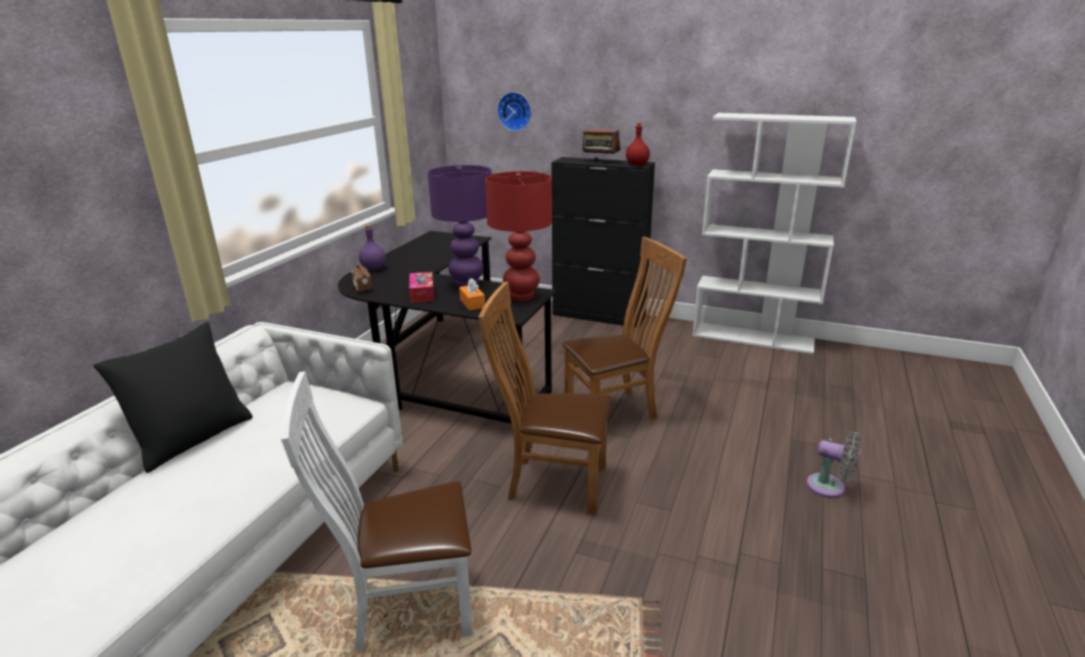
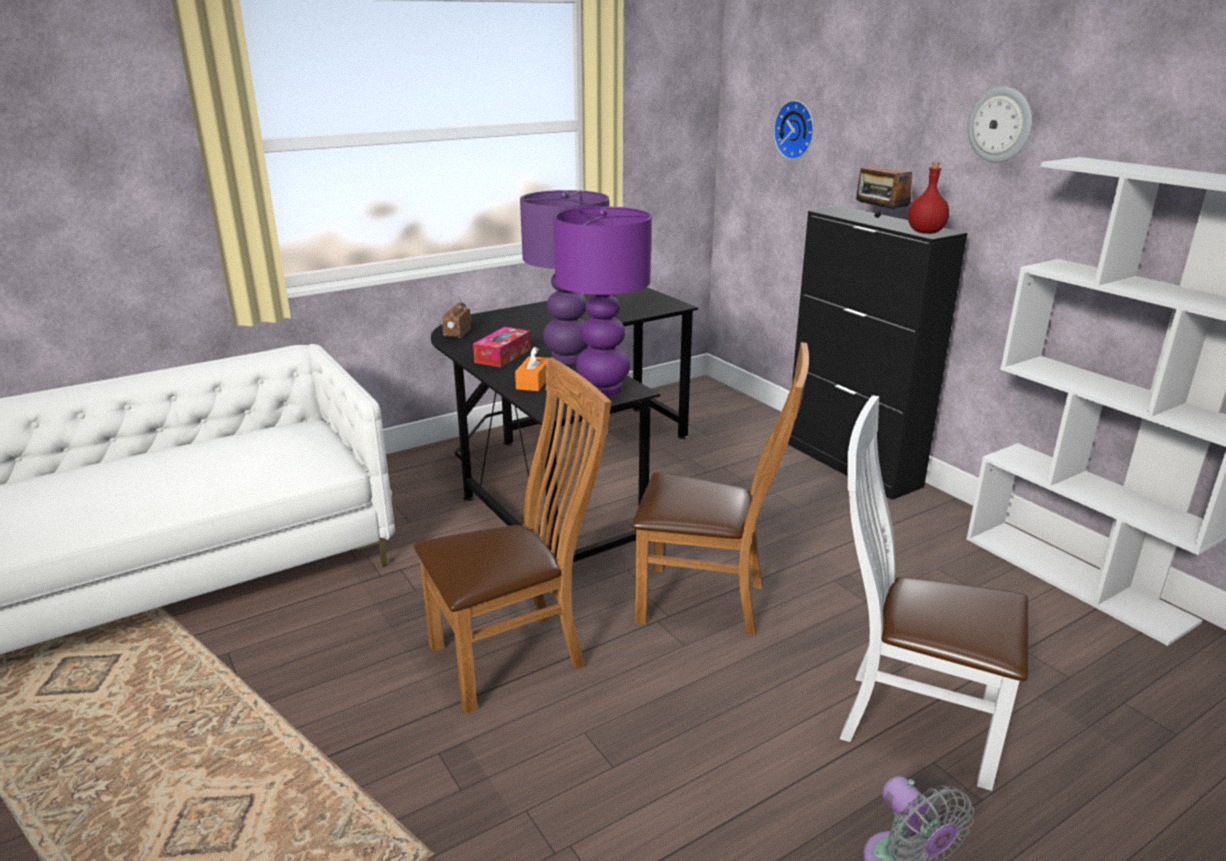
camera: 35 degrees right, 0 degrees up
(192, 438) = (163, 446): black pillow -> none
(373, 268) = (504, 315): purple bottle -> none
(404, 607) = (216, 714): white chair -> white chair (908, 720)
(521, 296) = (603, 389): red table lamp -> purple table lamp
(551, 482) = (516, 655): brown chair -> brown chair turned 105 degrees clockwise
(665, 98) = (1000, 125): none -> wall clock

